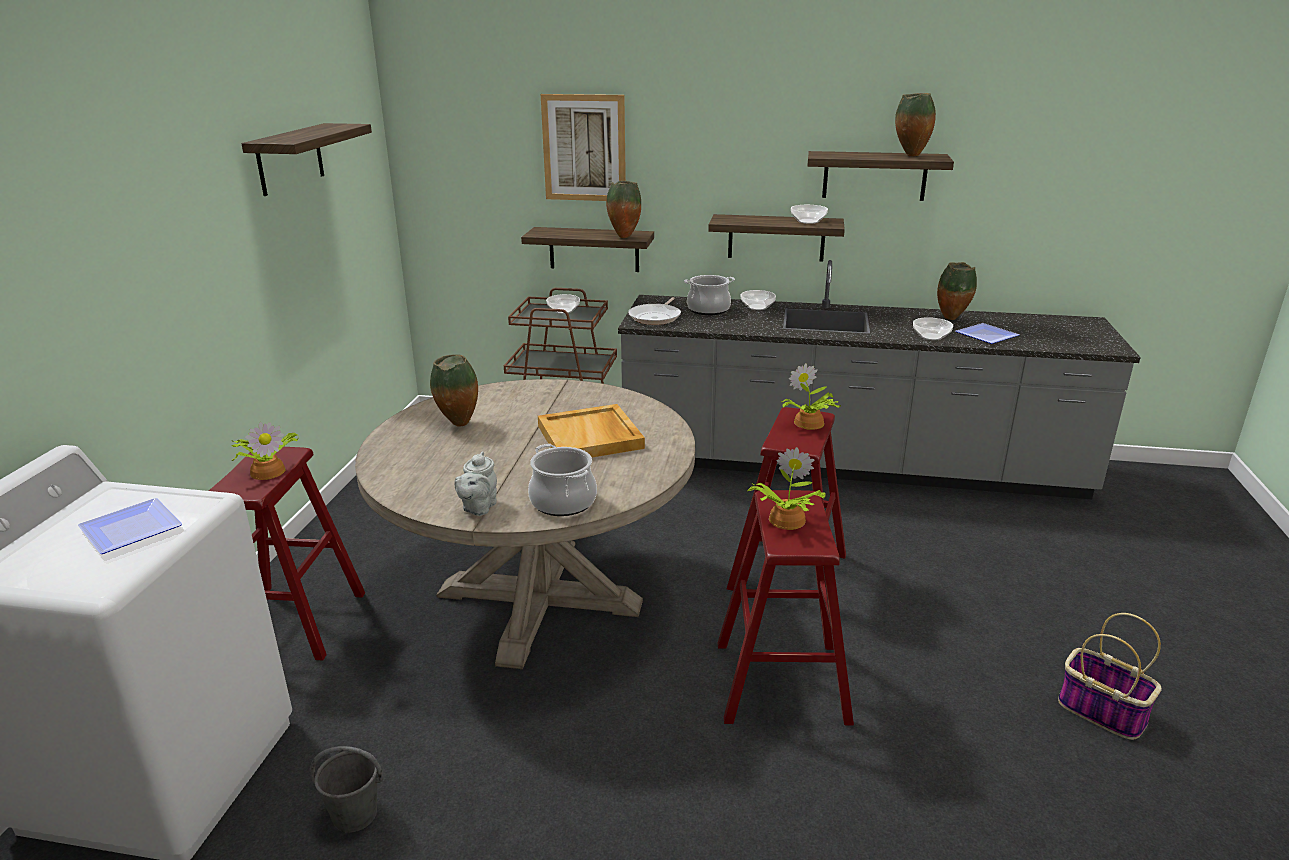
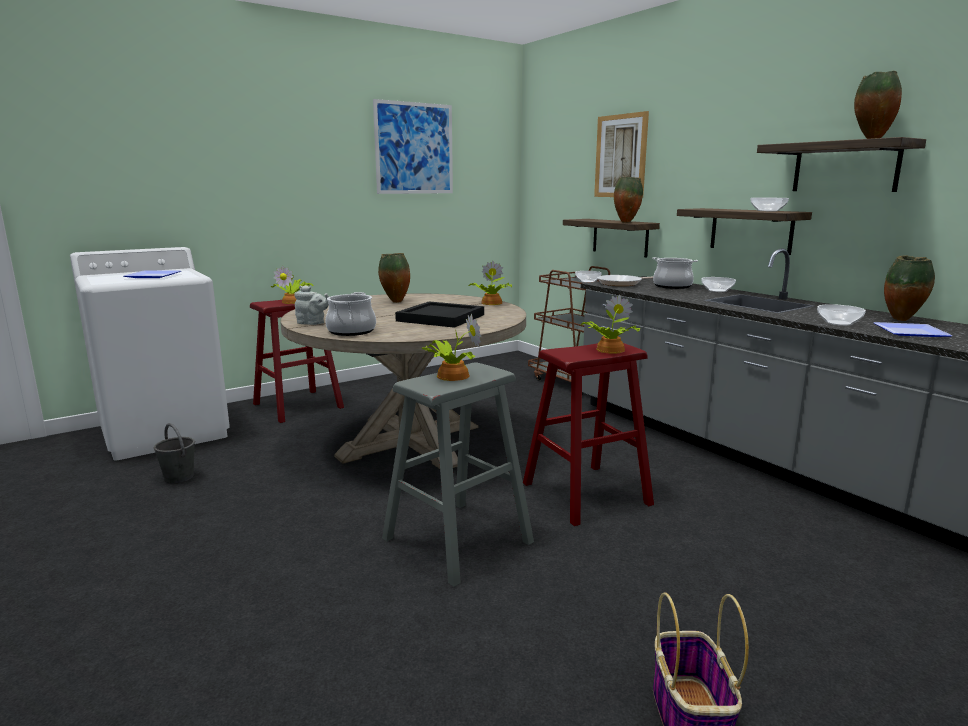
camera: 45 degrees right, 10 degrees down
(290, 159) = (414, 148): shelf -> picture
(478, 508) = (313, 323): grey teapot -> grey teapot turned 135 degrees counterclockwise
(570, 389) = (490, 303): none -> potted plant
(591, 437) = (441, 318): beige tray -> black tray
(781, 682) = (457, 540): red stool -> grey stool

